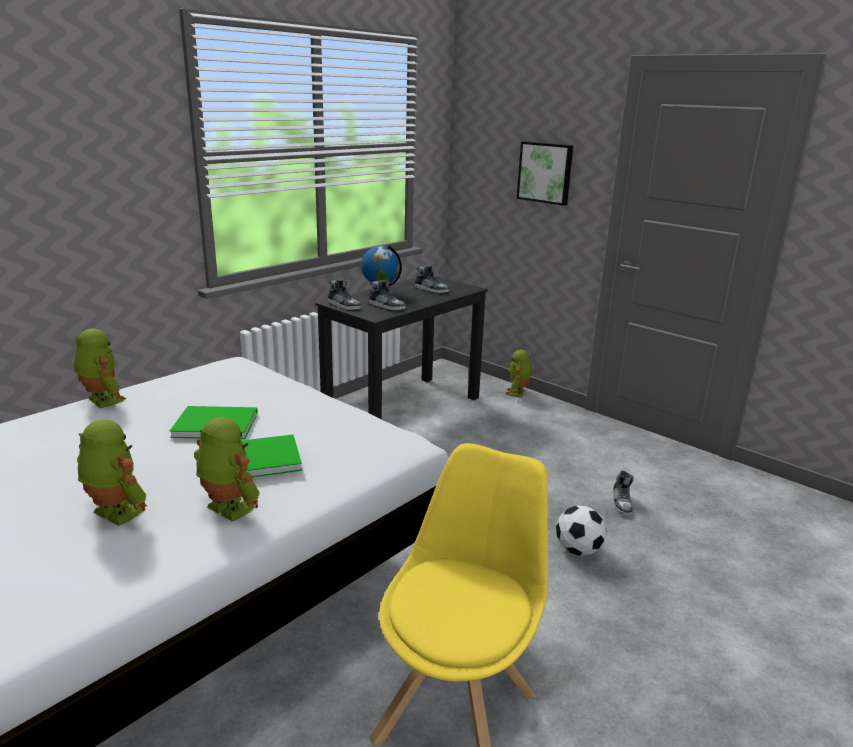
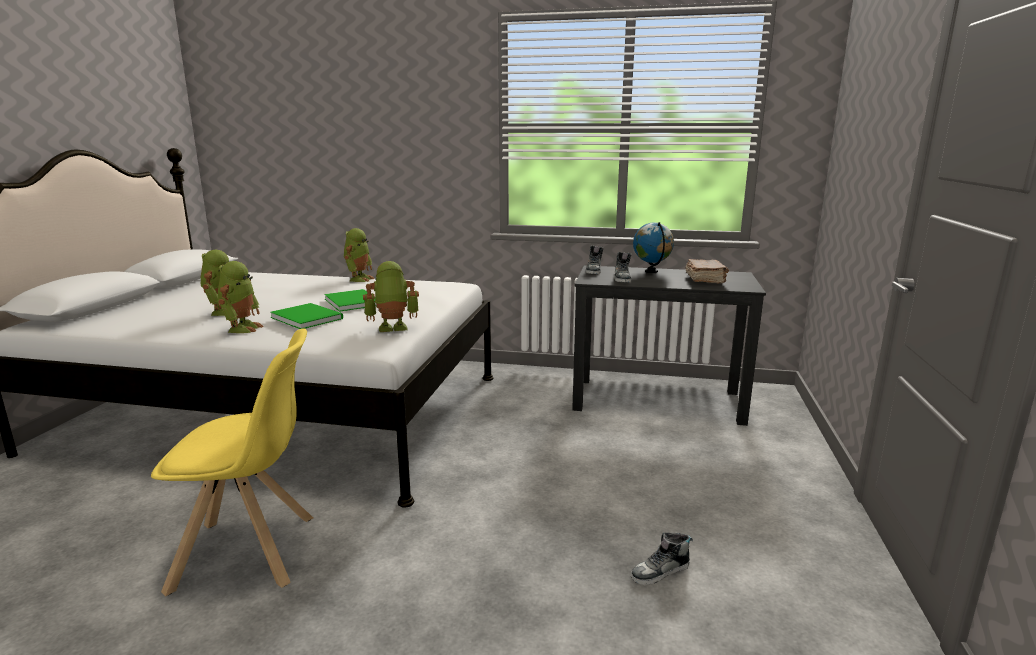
camera: 60 degrees right, 5 degrees down
(431, 289) = (705, 280): shoe -> brown book
(518, 393) = (802, 442): toy robot -> toy robot (392, 329)
(545, 172) = (876, 151): picture -> none
(578, 550) = (525, 561): football -> none

